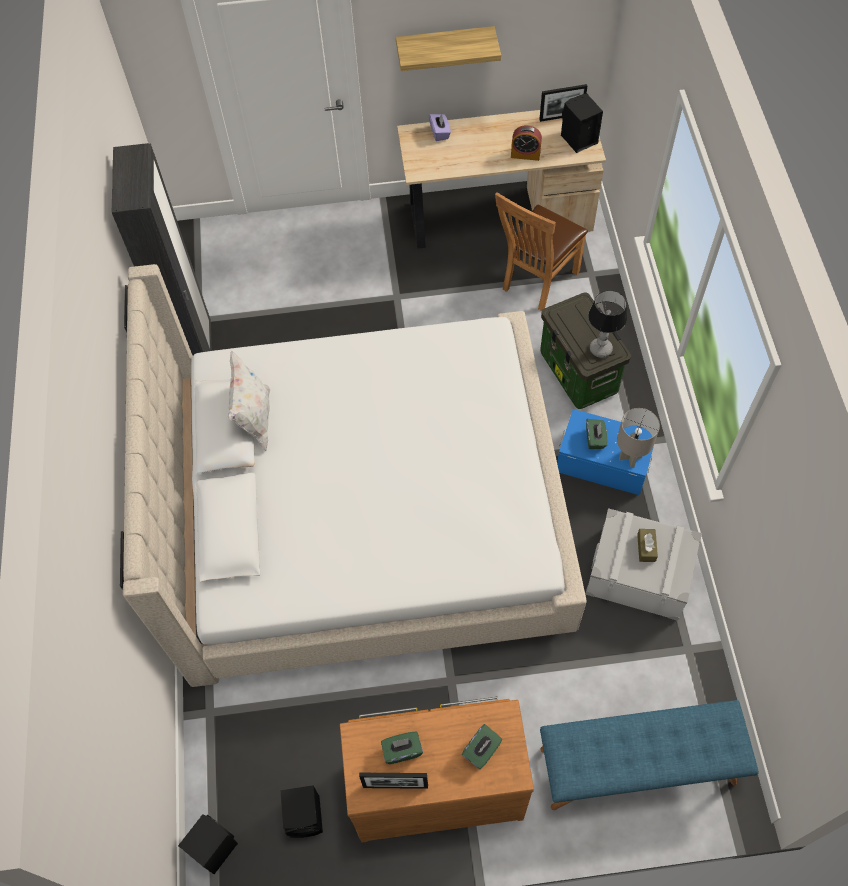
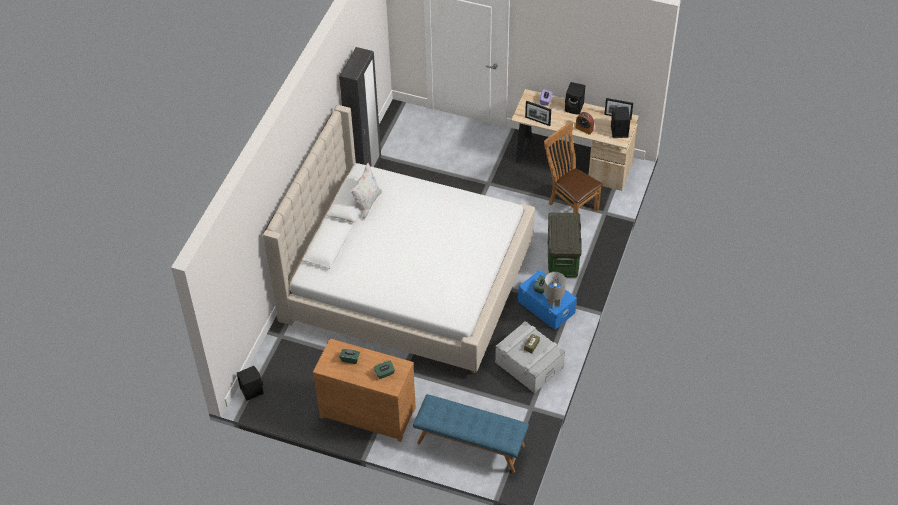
camera: 25 degrees right, 10 degrees down
(306, 817) = (300, 397): black speaker -> black speaker (575, 107)
(395, 786) = (339, 370): picture frame -> picture frame (537, 121)
(445, 46) = (557, 55): shelf -> none
(536, 282) = (570, 205): brown chair -> brown chair turned 75 degrees clockwise
(600, 349) = (566, 242): table lamp -> none

